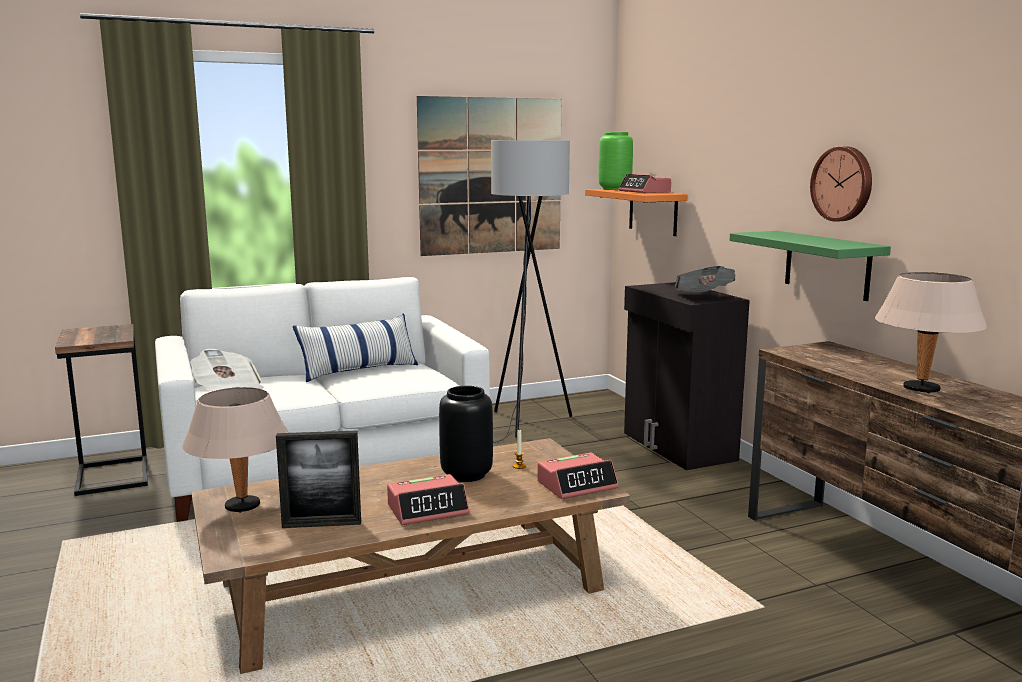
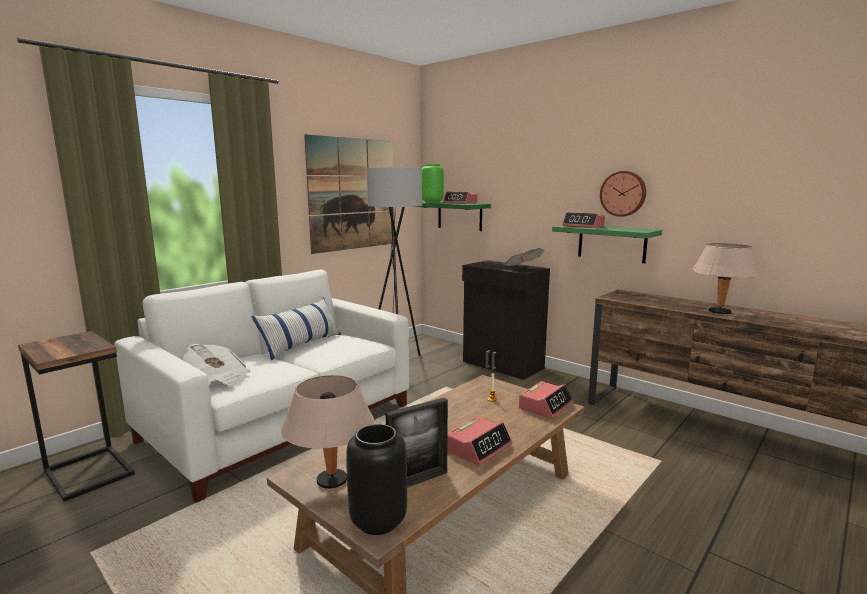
camera: 25 degrees left, 0 degrees up
(465, 475) = (466, 413): black vase -> black vase (377, 522)
(653, 211) = (459, 216): orange shelf -> green shelf
(778, 235) = (583, 226): none -> alarm clock

